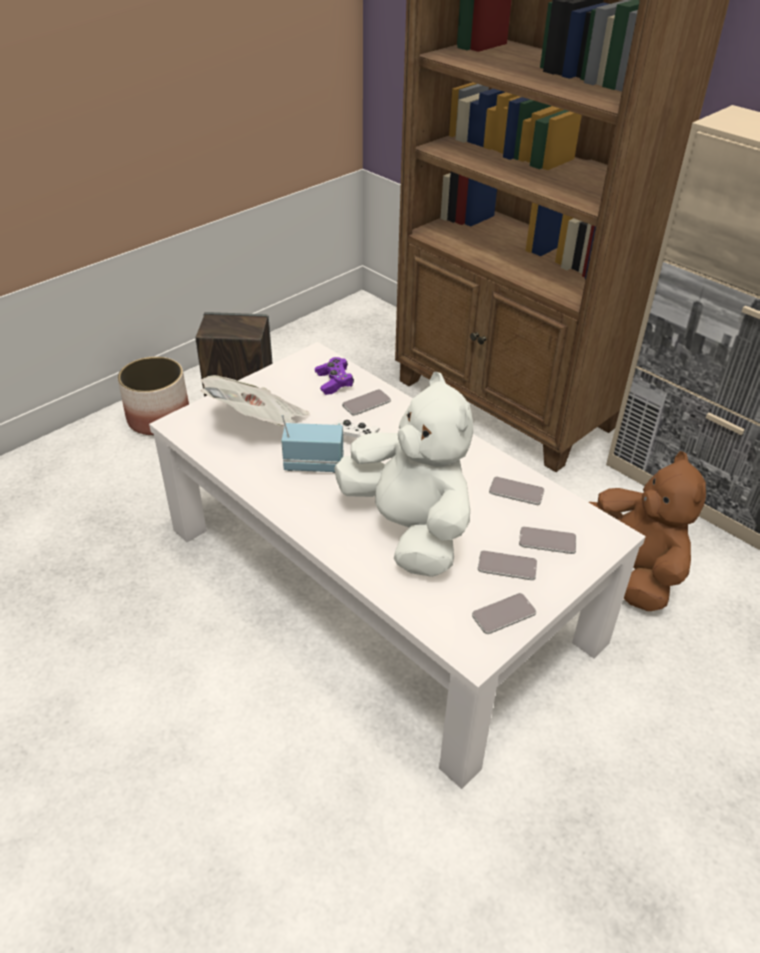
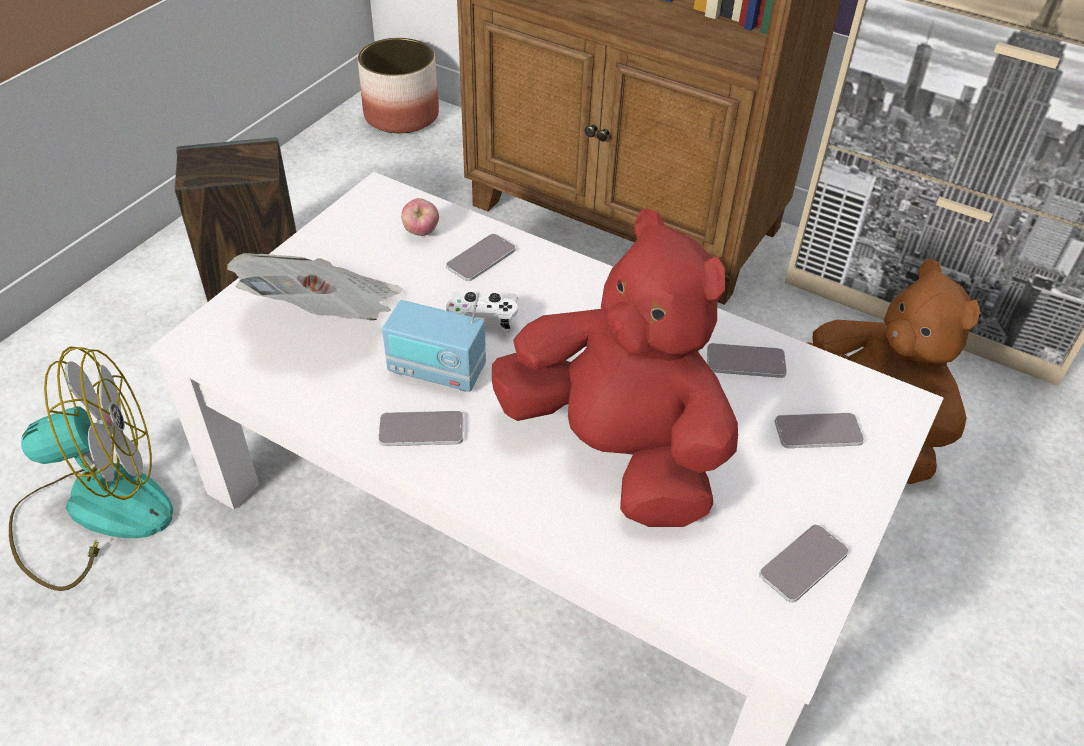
camera: 15 degrees left, 5 degrees up
(103, 527) = (93, 511): none -> fan
(159, 418) = (133, 318): planter -> planter (402, 115)
(314, 464) = (436, 371): radio -> radio turned 150 degrees counterclockwise
(334, 382) = (421, 233): purple game controller -> apple
(409, 529) = (617, 452): white plush toy -> red plush toy
(507, 566) = (778, 484): phone -> phone (421, 430)

